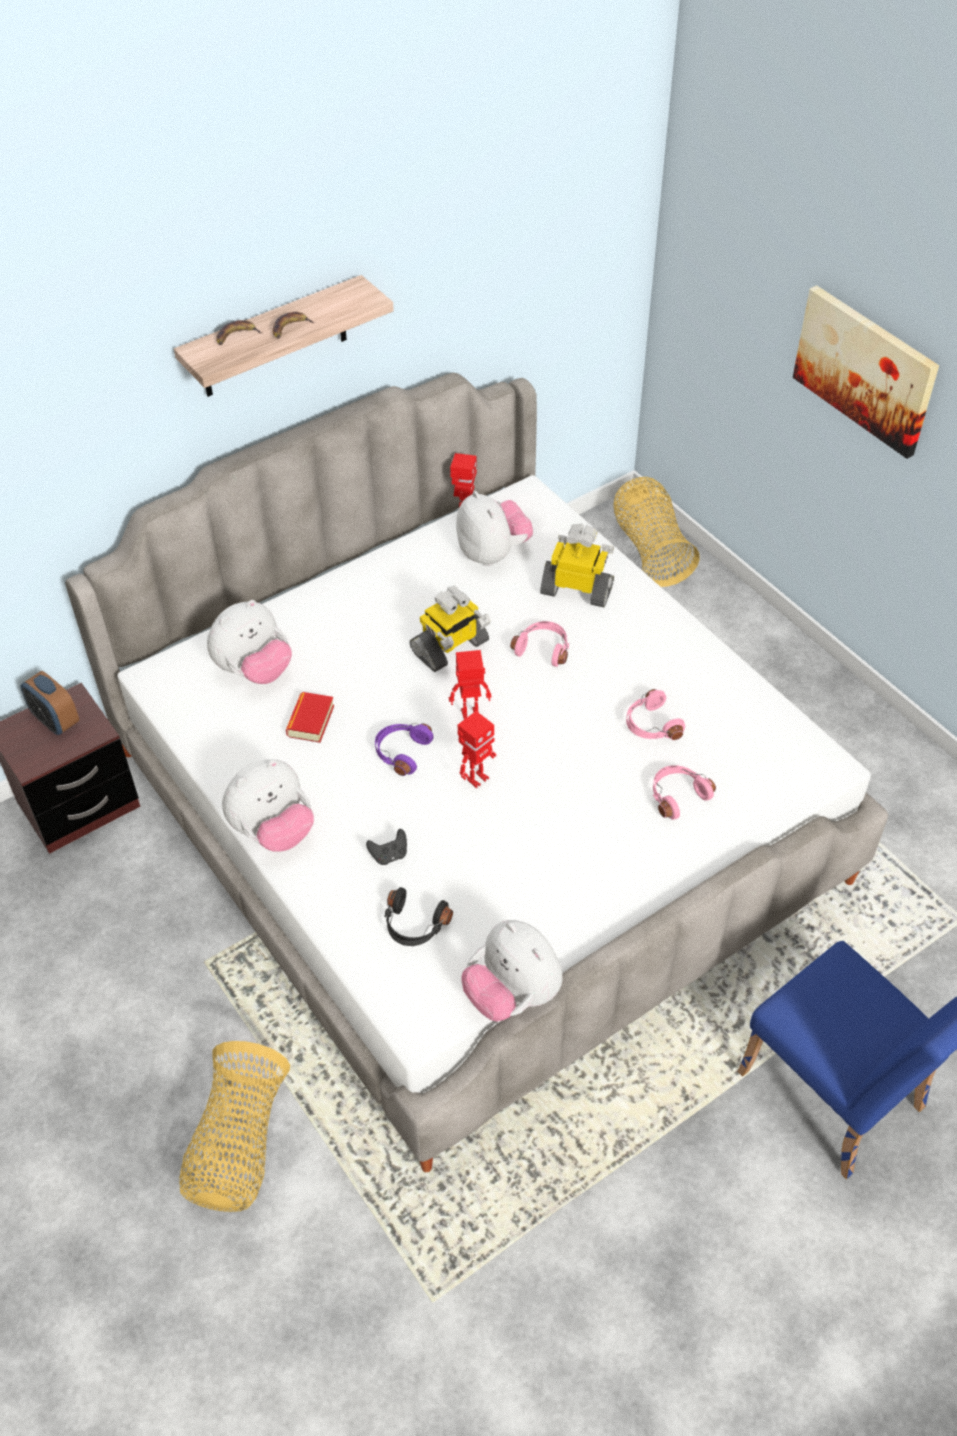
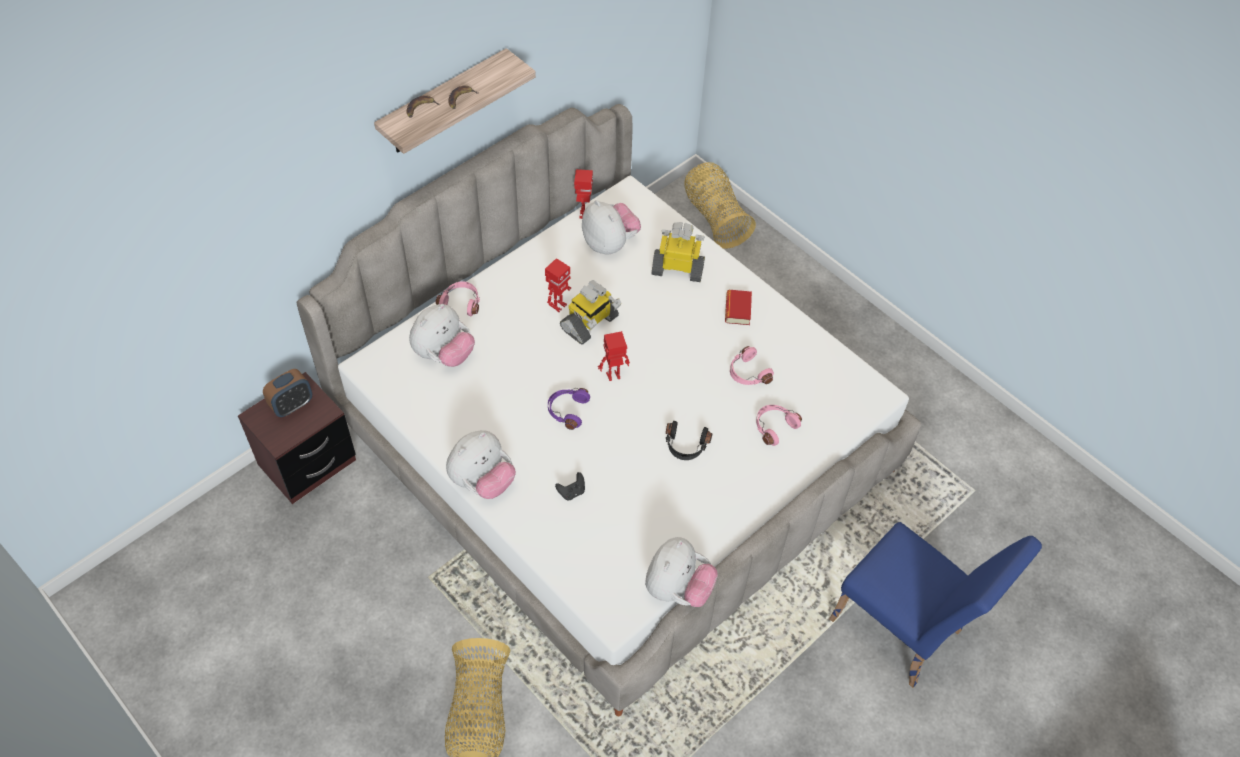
camera: 10 degrees left, 5 degrees up
(56, 721) = (292, 405): alarm clock -> alarm clock turned 75 degrees counterclockwise
(310, 721) = (494, 391): book -> book (737, 310)
(414, 926) = (599, 544): black headphones -> black headphones (685, 446)
(477, 779) = (626, 426): toy robot -> toy robot (558, 305)
(512, 995) = (677, 588): plush toy -> plush toy turned 105 degrees counterclockwise
(543, 648) = (659, 319): pink headphones -> pink headphones (461, 302)
(865, 369) = (885, 95): picture -> none

